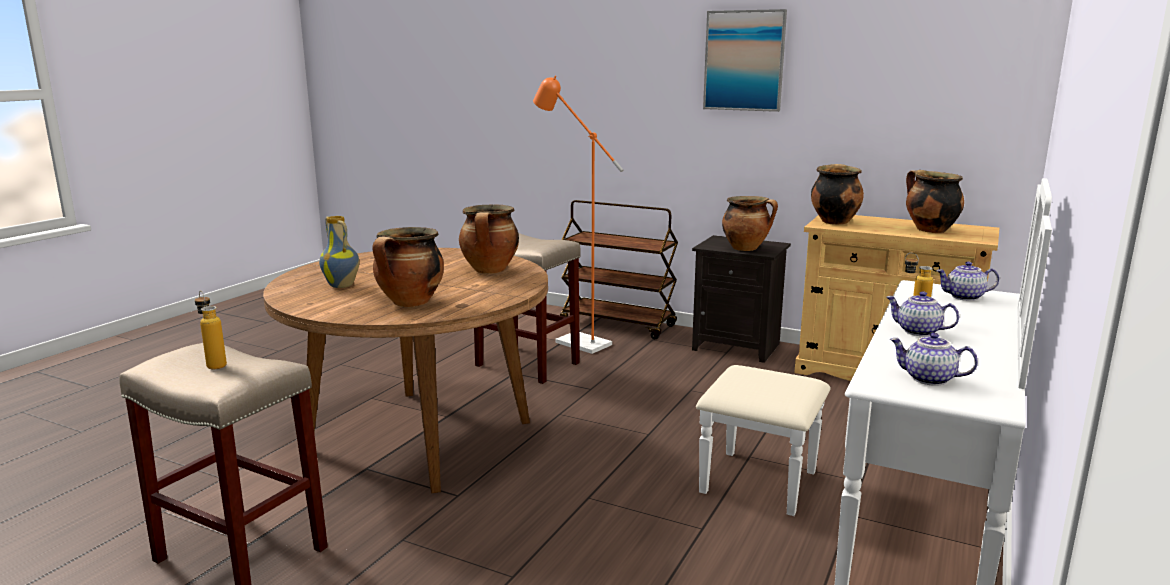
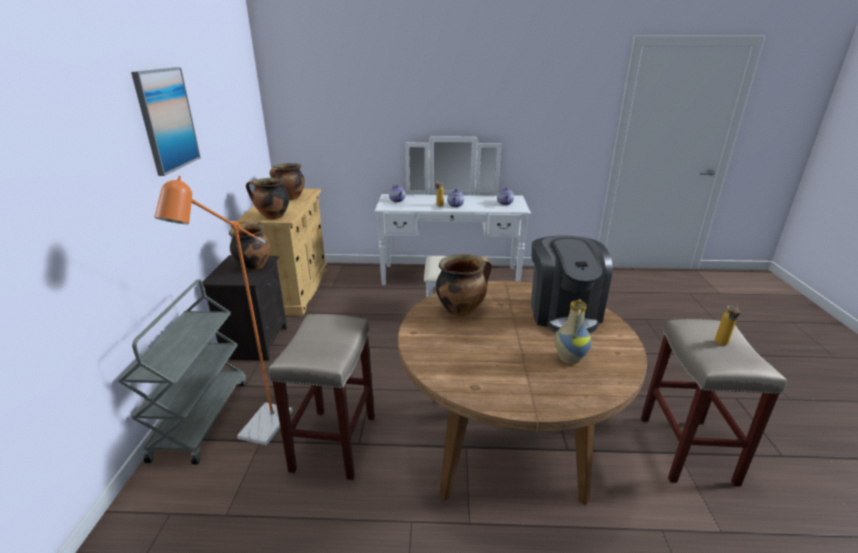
camera: 115 degrees left, 10 degrees up
(410, 303) = (563, 313): cooking pot -> coffee machine
(618, 324) = (201, 417): brown cart -> grey cart

